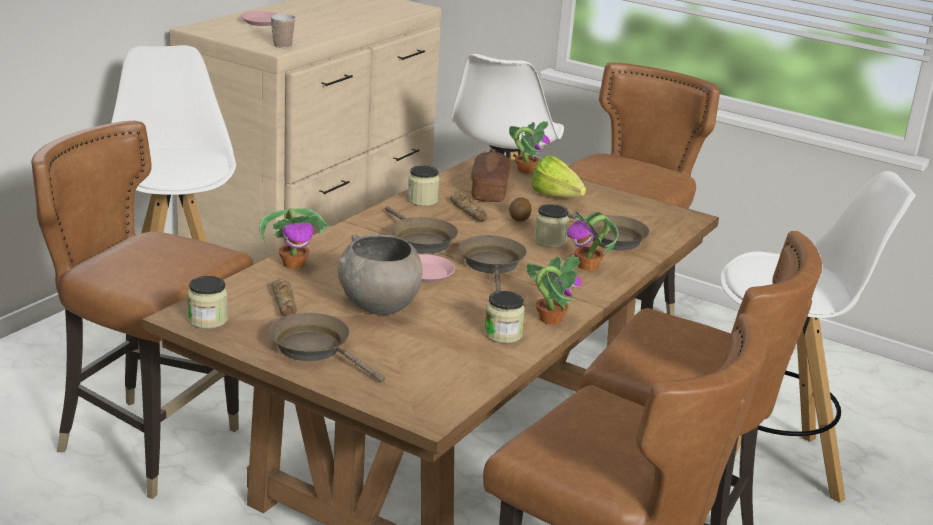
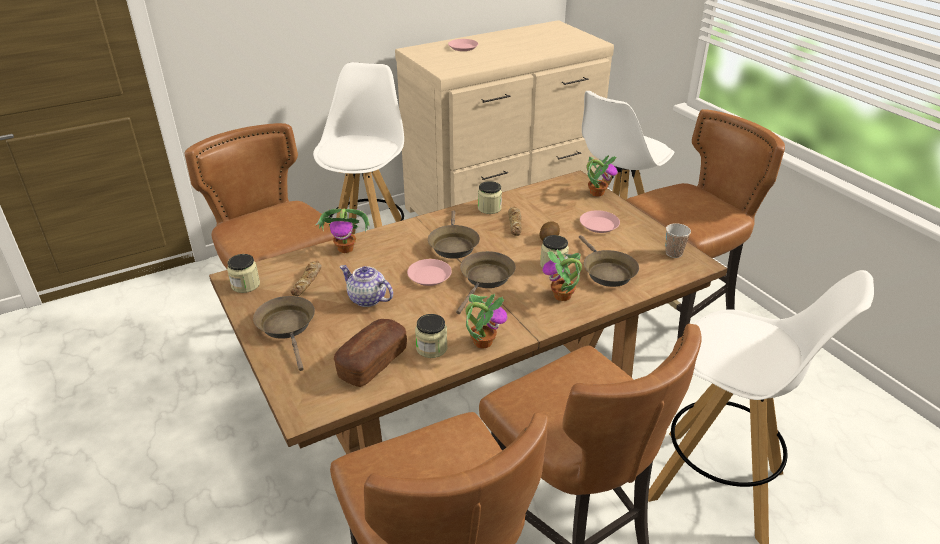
camera: 30 degrees right, 10 degrees up
(282, 45) = (454, 69): cup -> cup (673, 253)
(378, 306) = (367, 299): grey bowl -> teapot
(489, 190) = (549, 207): bread -> bread (372, 363)
(558, 199) = (599, 225): lettuce -> pink plate

